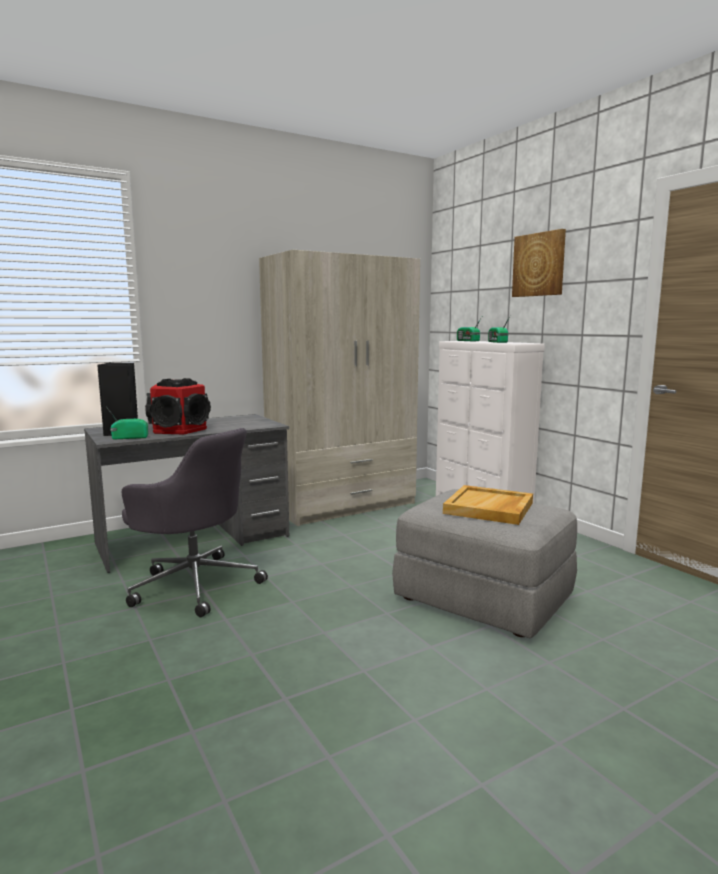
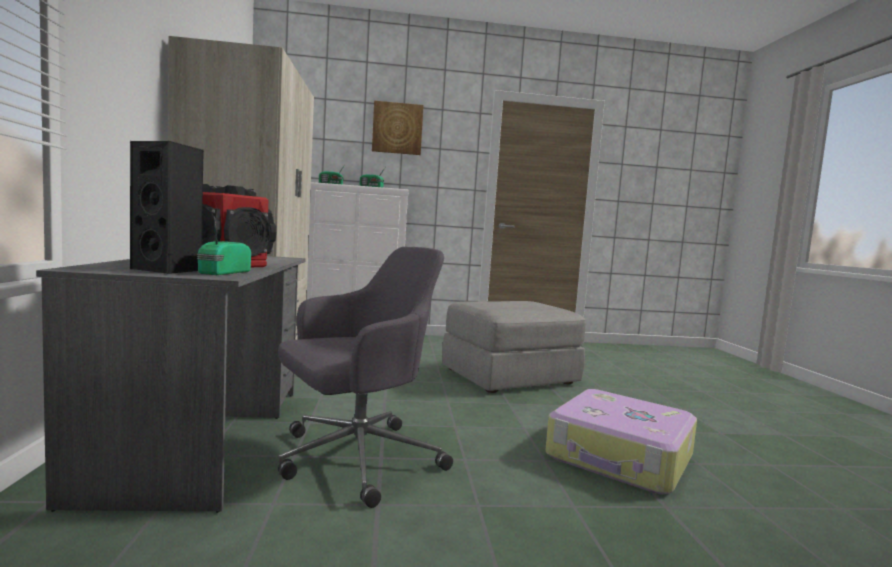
camera: 65 degrees left, 5 degrees down
(296, 695) = (620, 457): none -> suitcase
(489, 508) = (519, 305): beige tray -> none

